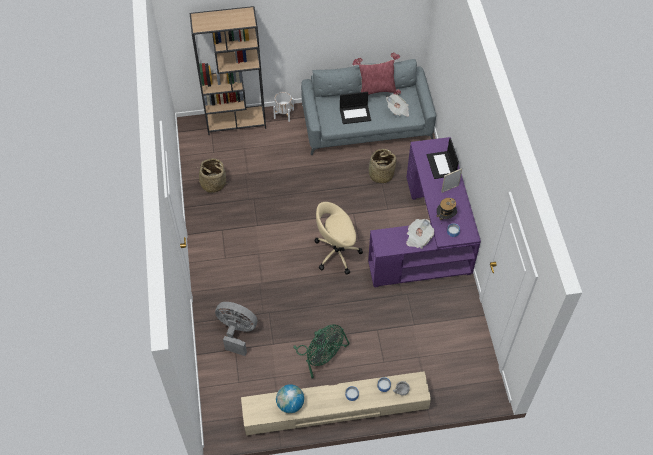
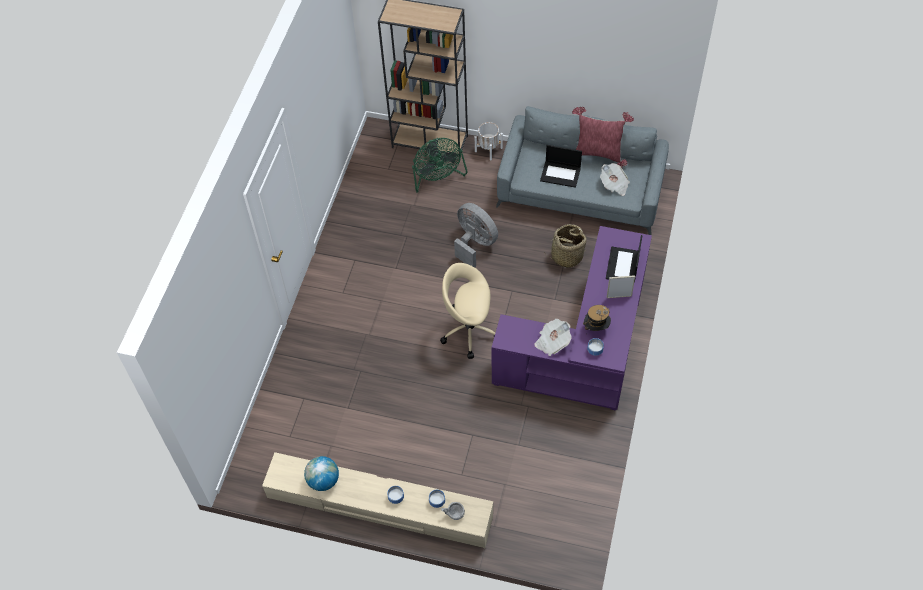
camera: 25 degrees right, 0 degrees up
(213, 183) = (370, 204): basket -> none
(237, 332) = (315, 380): grey fan -> grey fan (474, 244)
(320, 356) = (393, 441): green fan -> green fan (435, 176)

